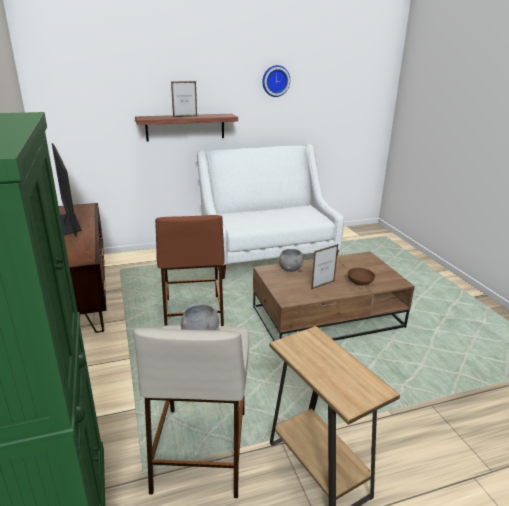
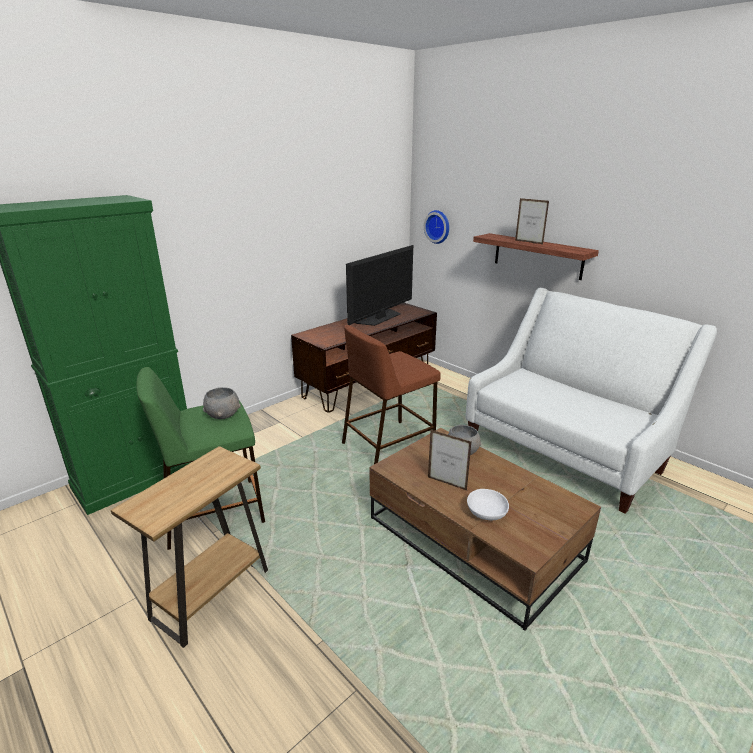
camera: 65 degrees right, 0 degrees up
(200, 448) = (214, 511): beige stool -> green stool
(275, 81) = (676, 213): wall clock -> wall clock (438, 226)
(360, 282) = (486, 513): brown bowl -> white bowl

